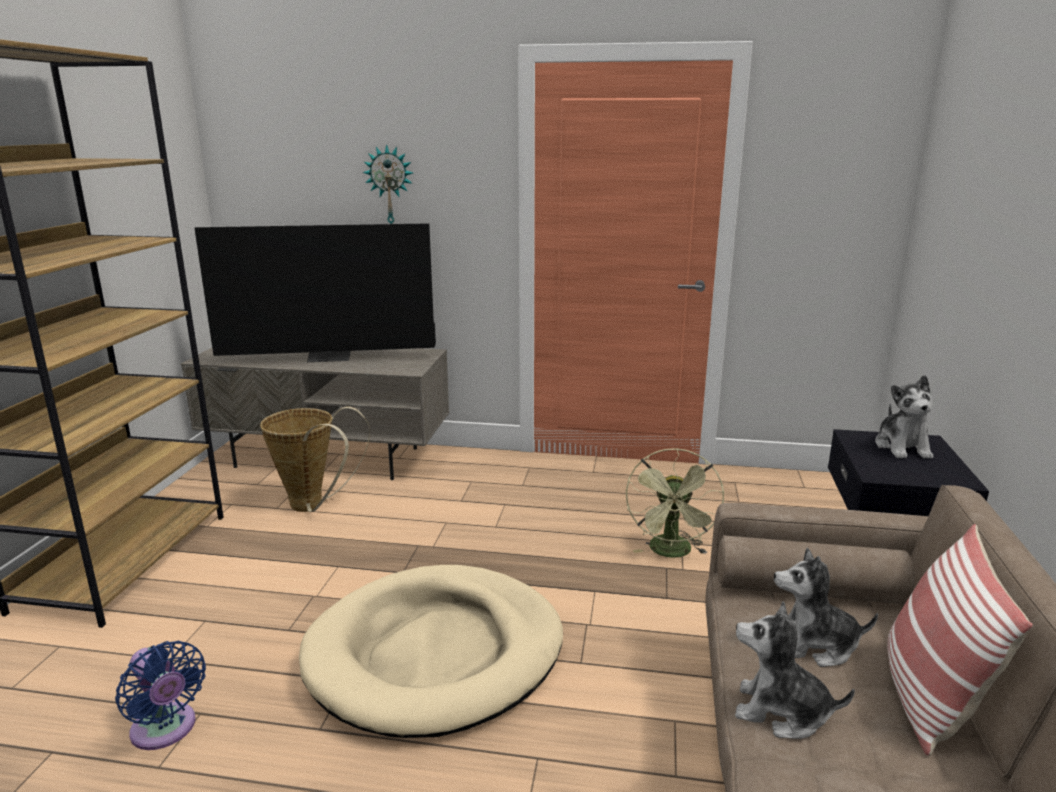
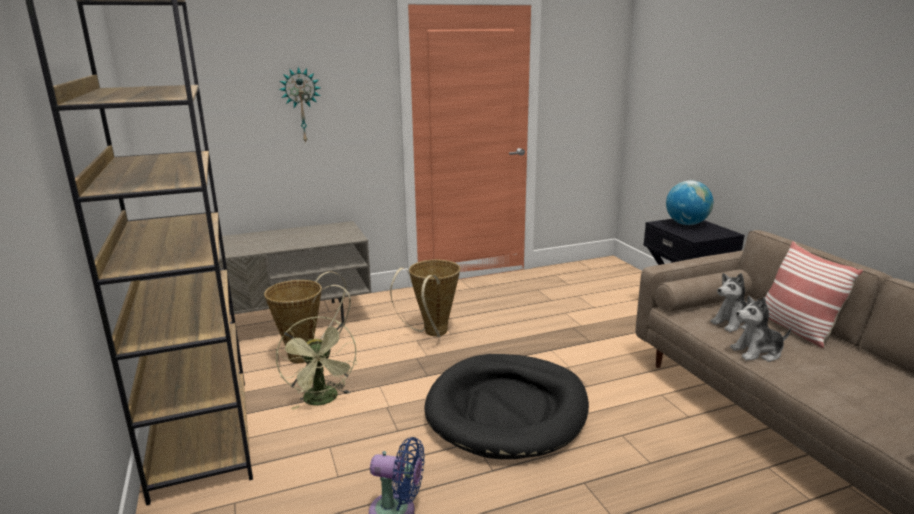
camera: 30 degrees left, 0 degrees up
(330, 357) = (274, 240): television -> none
(436, 654) = (507, 409): beige dog bed -> black dog bed
(473, 520) = (432, 334): none -> basket
(672, 553) = (566, 319): green fan -> green fan (323, 400)
(902, 447) = (686, 224): plush toy -> globe

